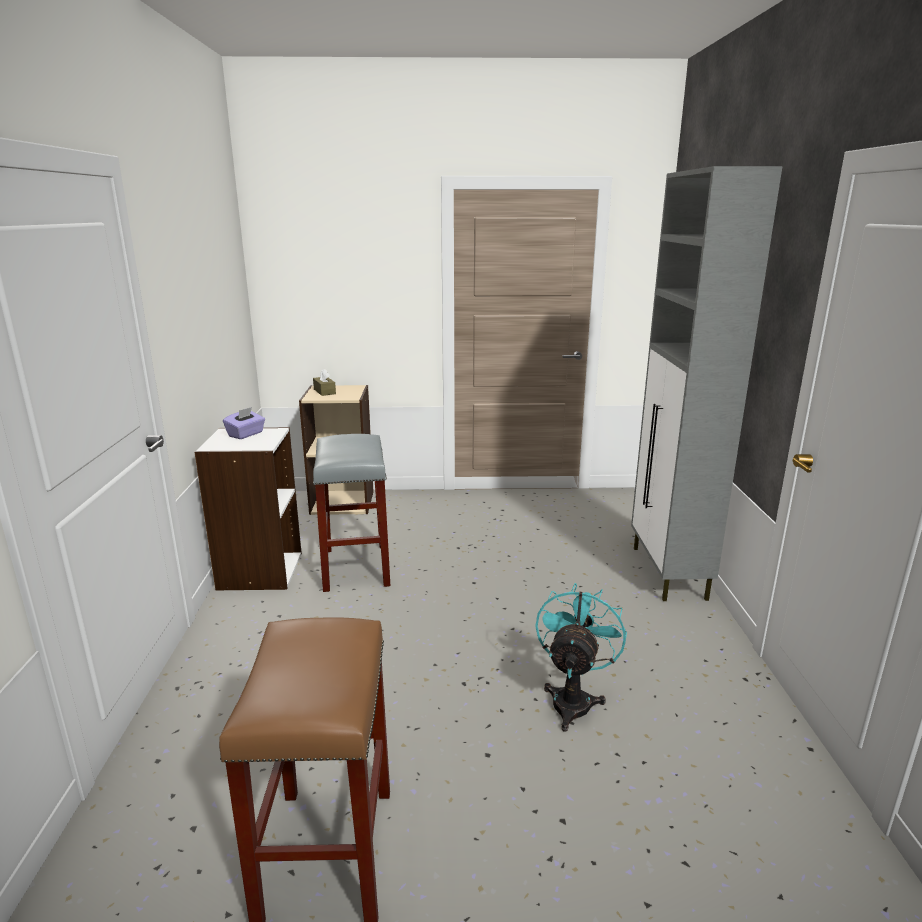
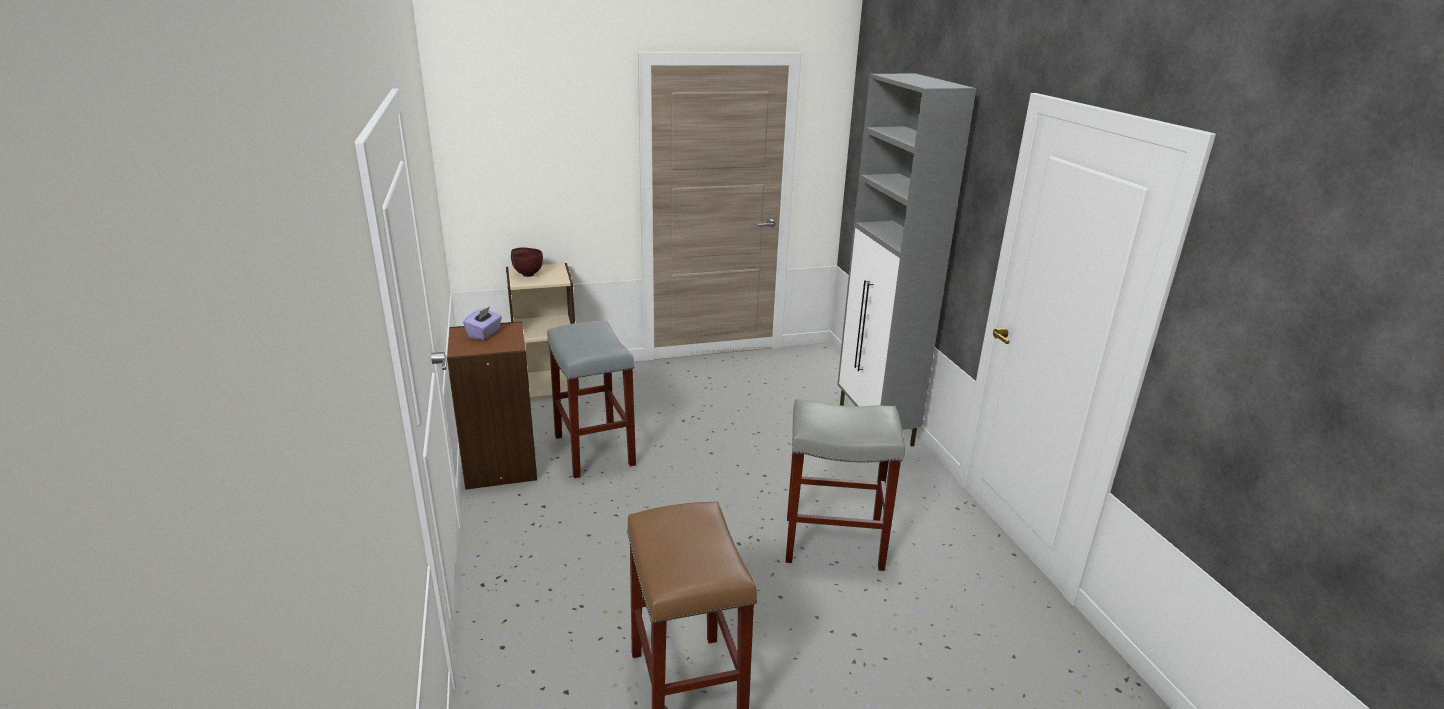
camera: 15 degrees left, 5 degrees up
(259, 571) = (499, 465): white bookcase -> brown bookcase
(324, 391) = (527, 274): brown tissue box -> brown bowl
(573, 699) = (832, 543): turquoise fan -> grey stool

